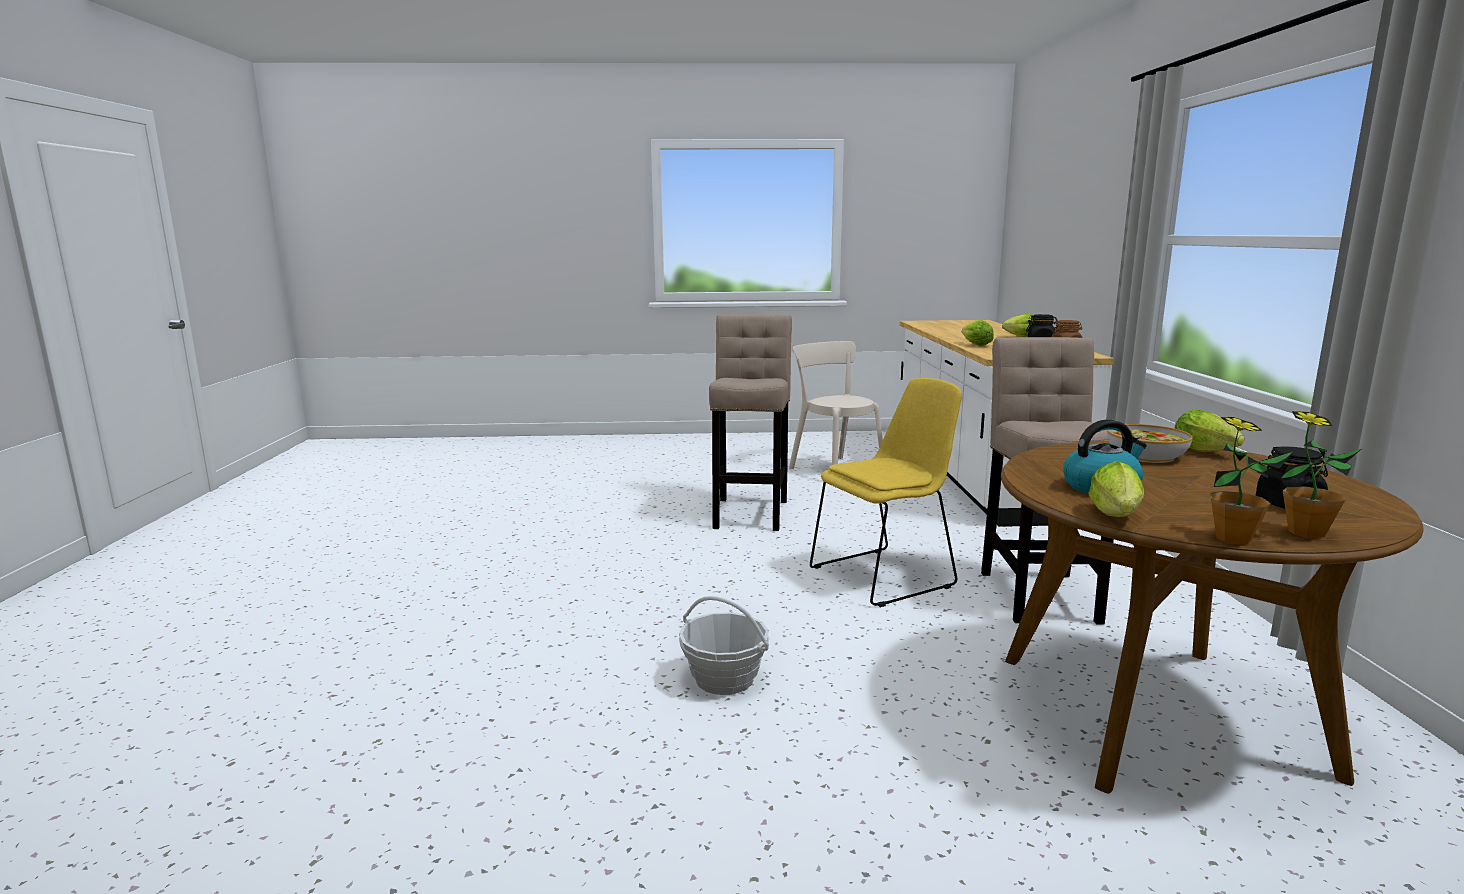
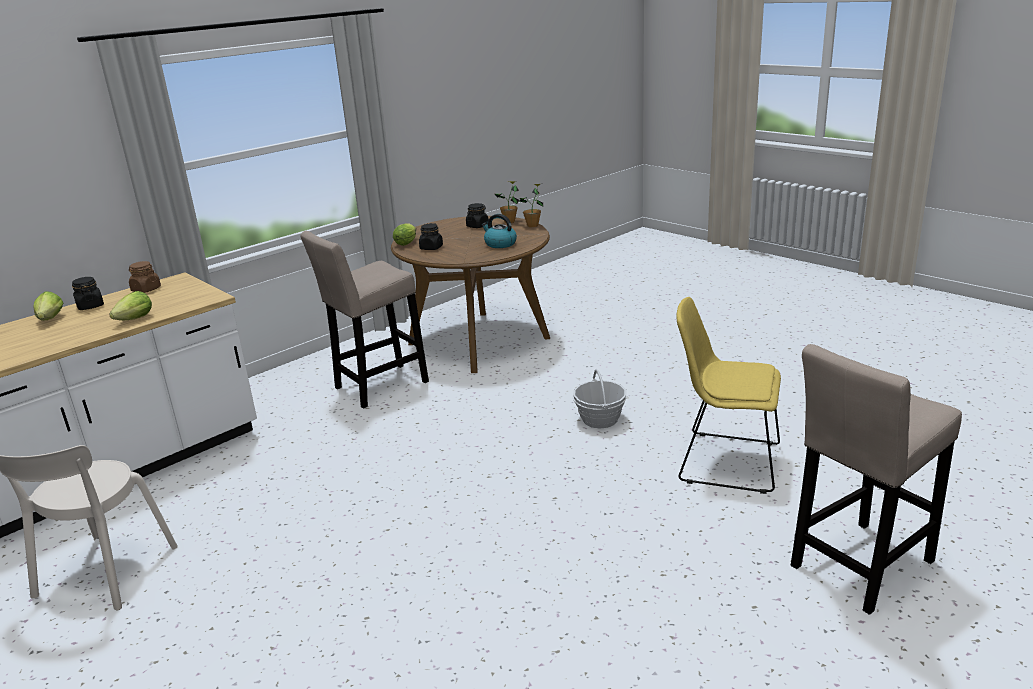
camera: 130 degrees left, 10 degrees up
(751, 512) = (324, 547): beige stool -> beige stool (858, 568)
(885, 575) = (406, 432): yellow chair -> yellow chair (724, 461)
(1116, 518) = (537, 236): lettuce -> none
(1146, 456) = (431, 248): bowl -> black jar

